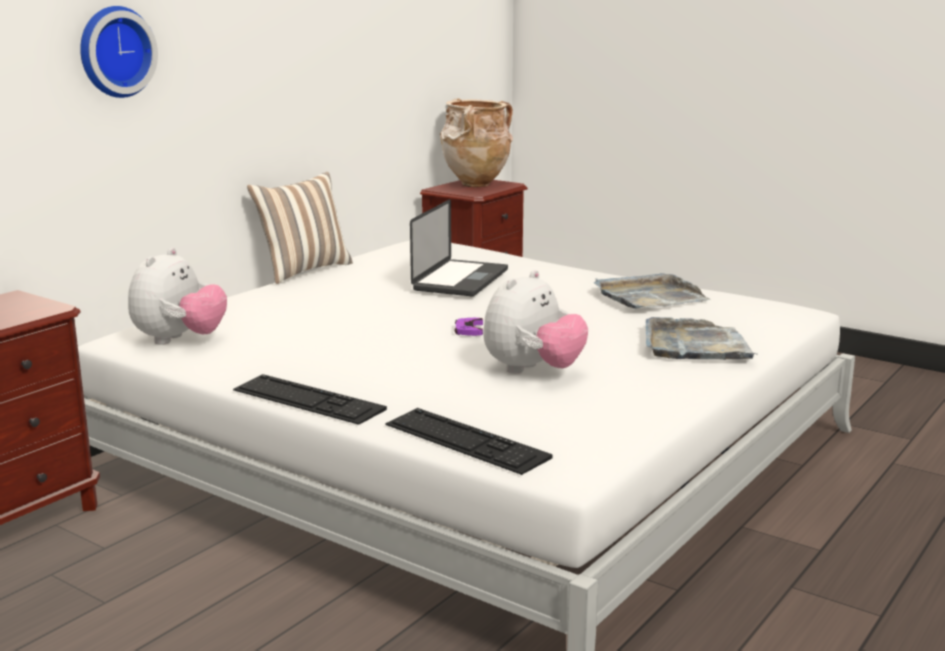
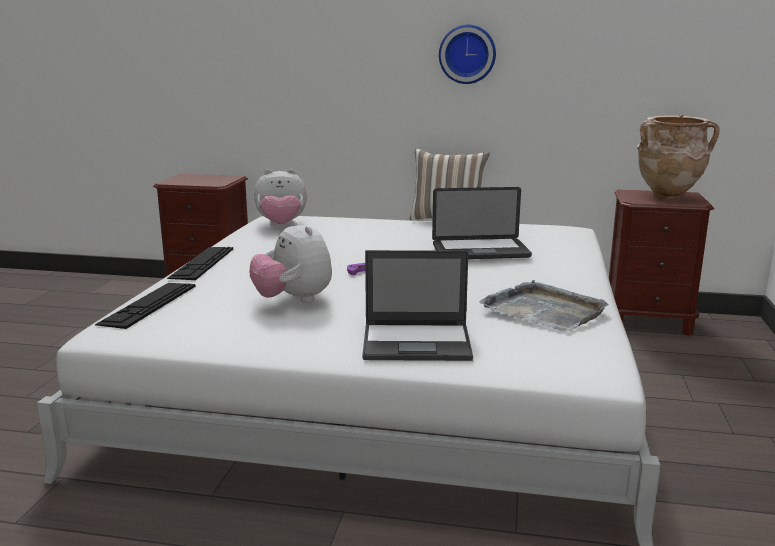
camera: 65 degrees right, 0 degrees up
(114, 51) = (323, 47): wall clock -> wall clock (467, 54)
(533, 371) = (293, 300): plush toy -> plush toy turned 45 degrees clockwise
(696, 345) = (418, 342): grey tray -> laptop

